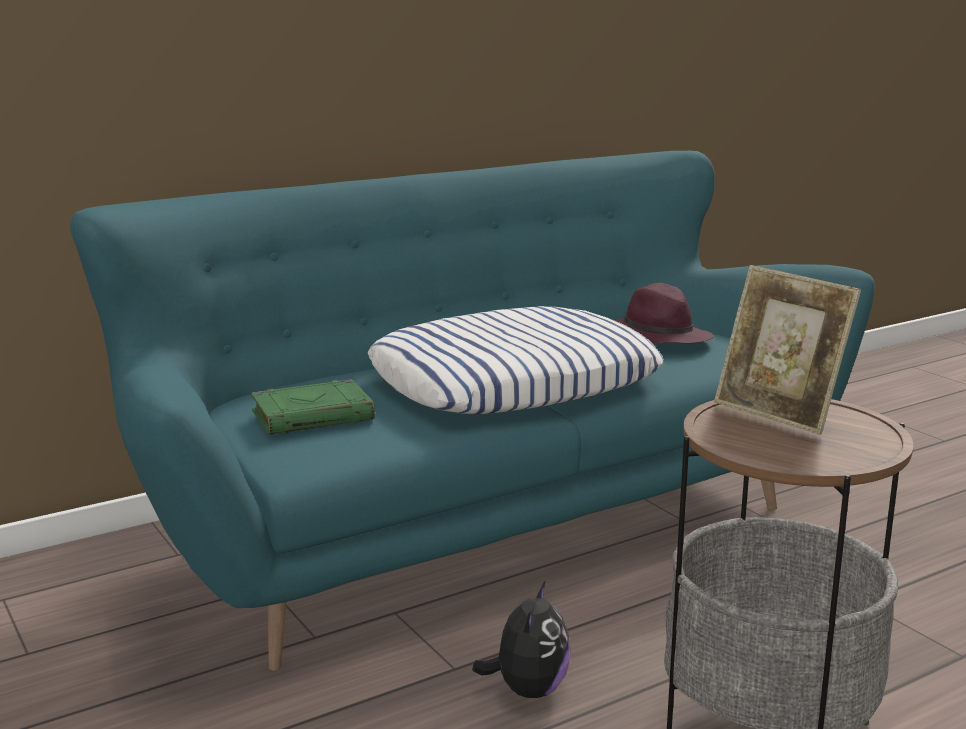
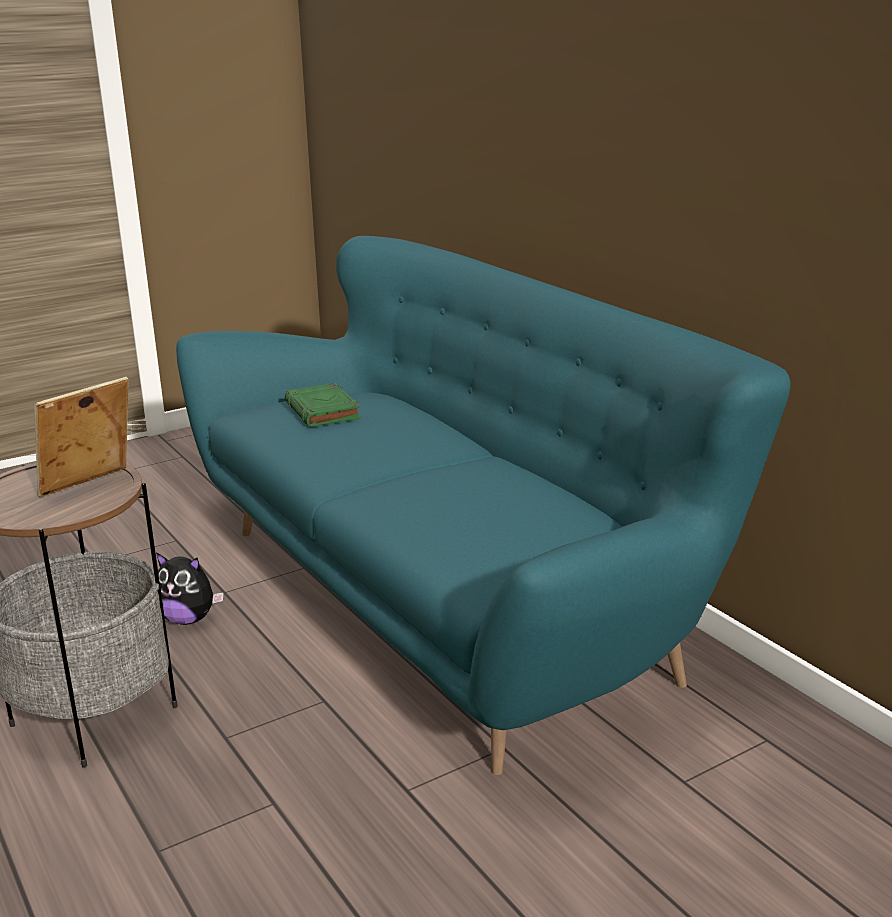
camera: 90 degrees right, 5 degrees up
(514, 381) = (402, 471): pillow -> none
(655, 338) = (532, 531): purple hat -> none

